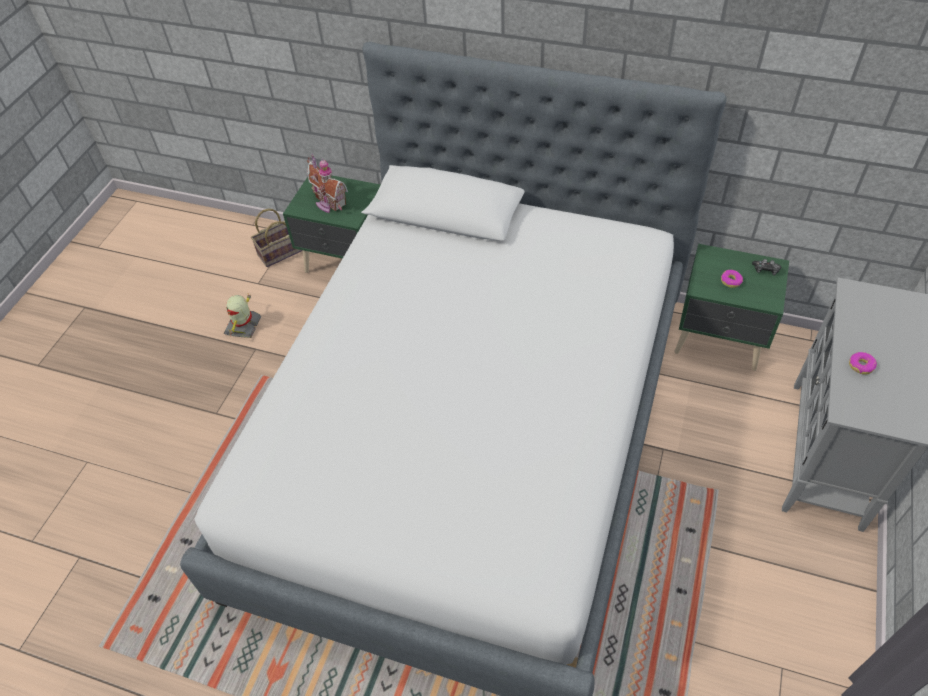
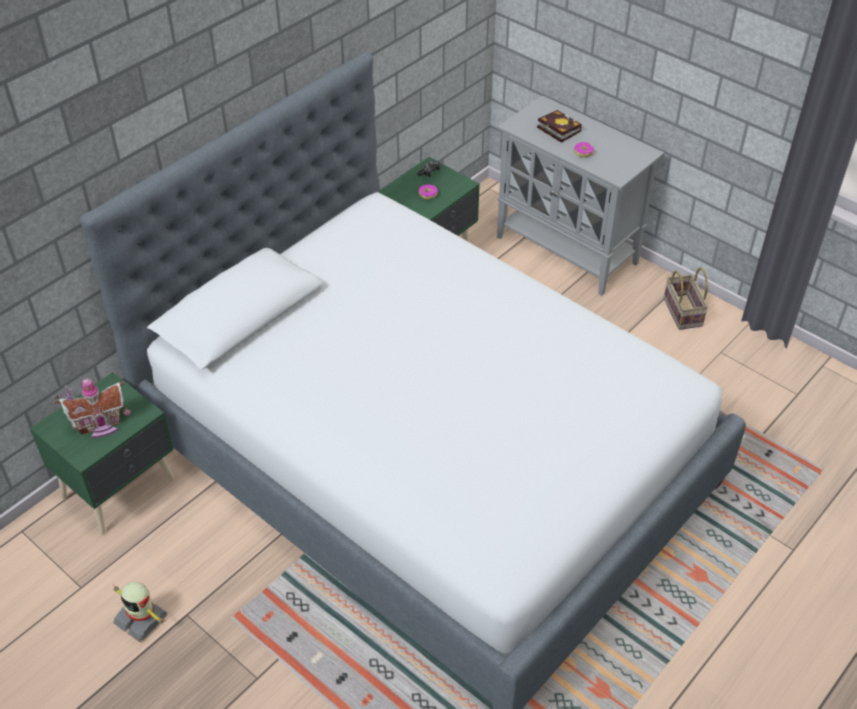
camera: 70 degrees left, 5 degrees down
(281, 251) = (46, 549): basket -> basket (681, 311)
(882, 328) = (557, 129): none -> book

